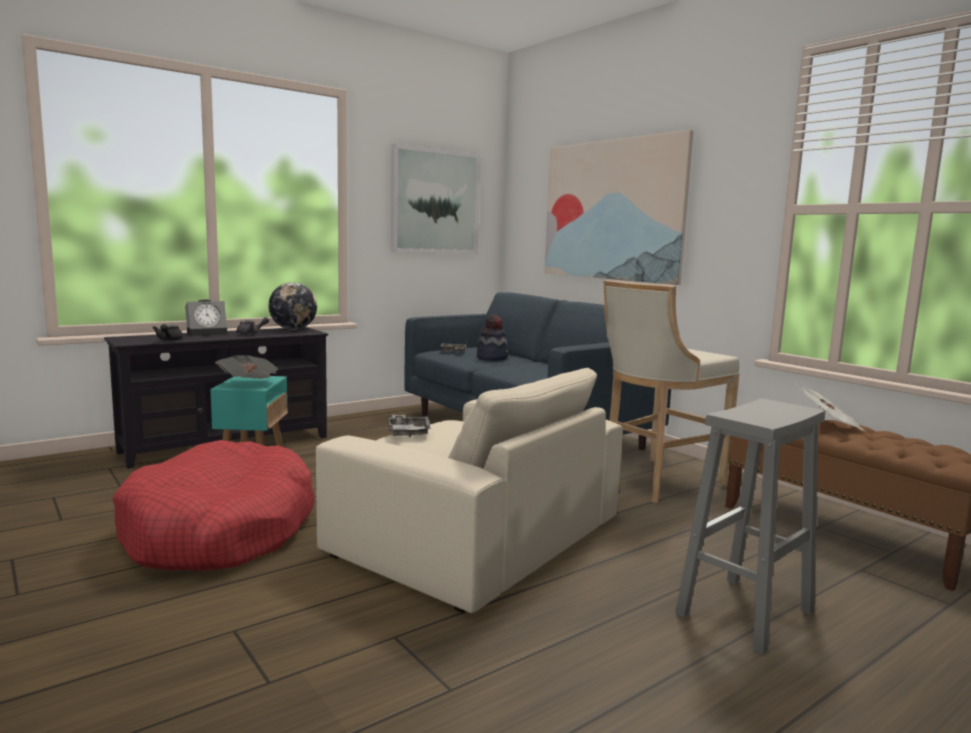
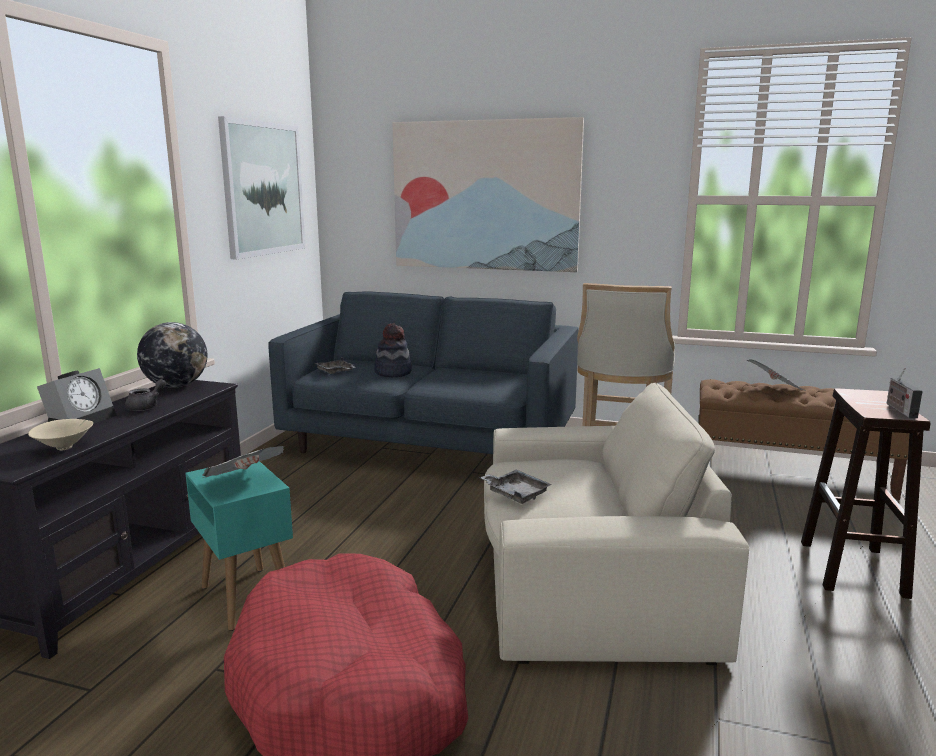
camera: 35 degrees left, 5 degrees up
(169, 340) = (66, 447): black teapot -> beige bowl
(744, 614) = (853, 569): grey stool -> brown stool
(769, 418) = (899, 410): none -> radio

